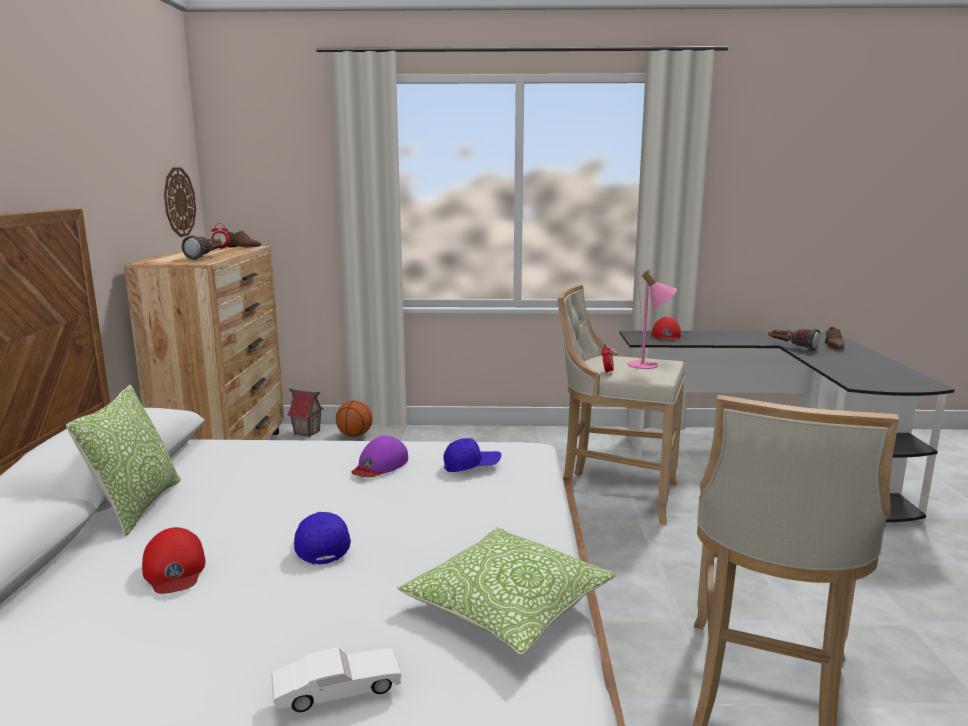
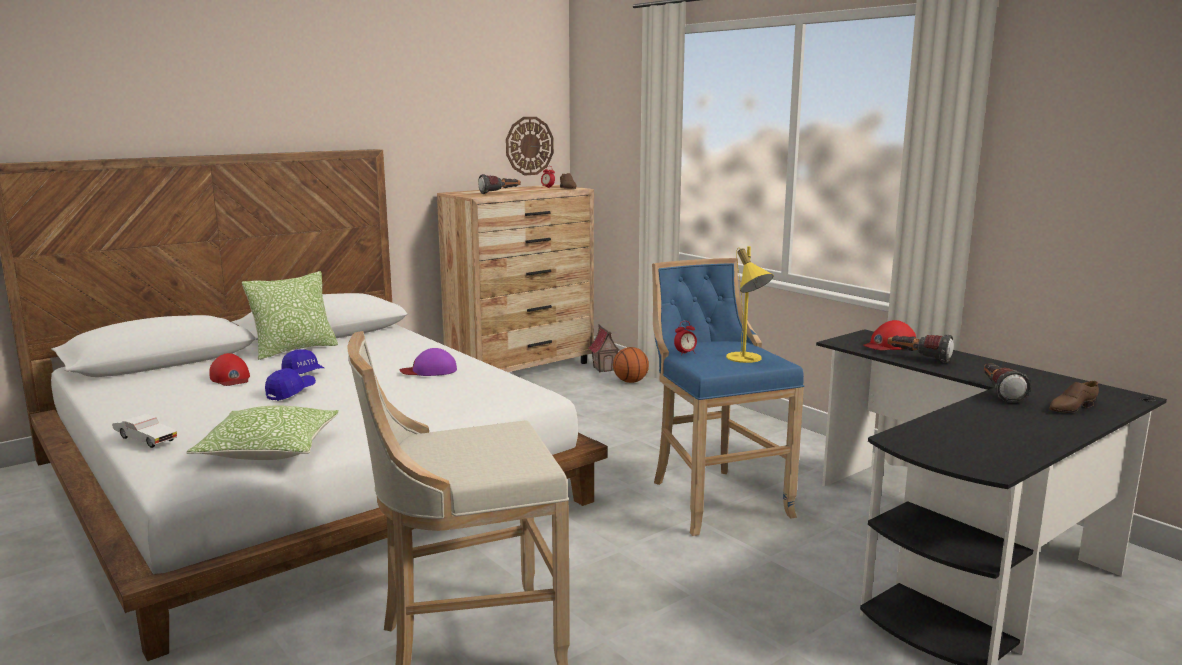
camera: 50 degrees right, 0 degrees up
(174, 569) = (231, 378): red cap -> red cap turned 60 degrees counterclockwise
(471, 466) = (469, 390): blue cap -> blue cap (303, 373)
(614, 494) = (714, 498): beige stool -> blue stool
(649, 365) = (746, 359): pink table lamp -> yellow table lamp
(702, 340) = (918, 358): none -> flashlight

